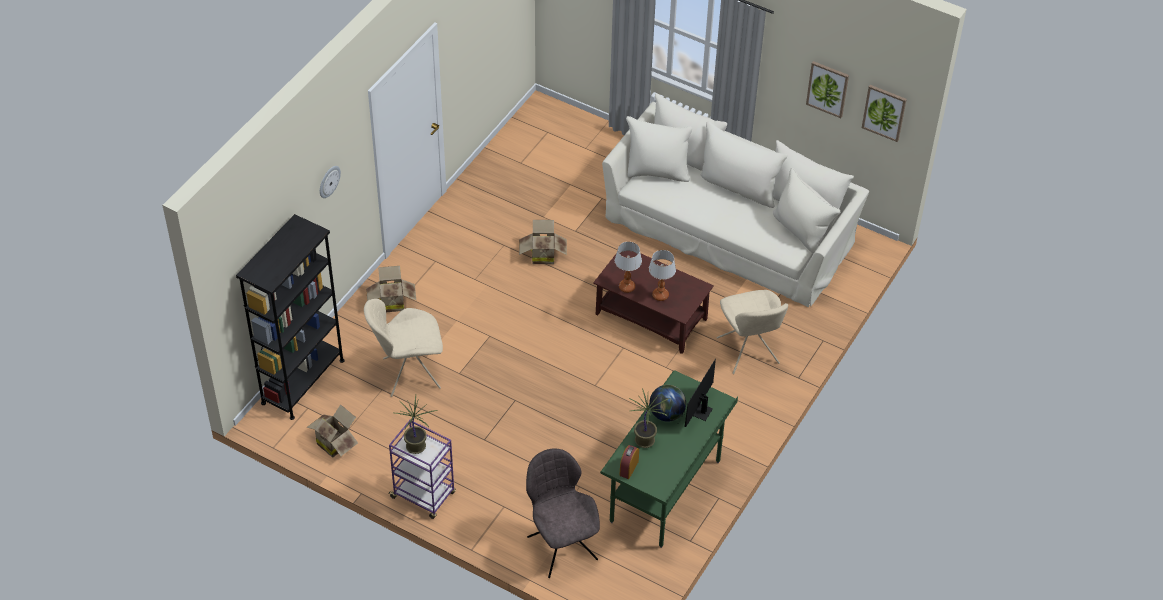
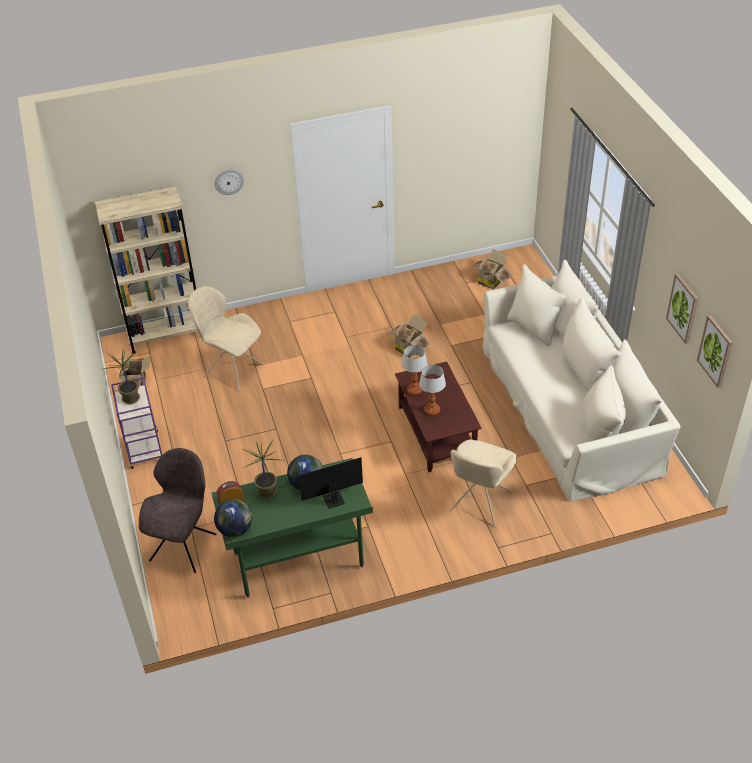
camera: 45 degrees right, 5 degrees down
(303, 381) = (166, 335): black bookcase -> beige bookcase
(391, 302) = (276, 320): cardboard box -> cardboard box (490, 281)
(657, 485) = (235, 529): none -> globe

